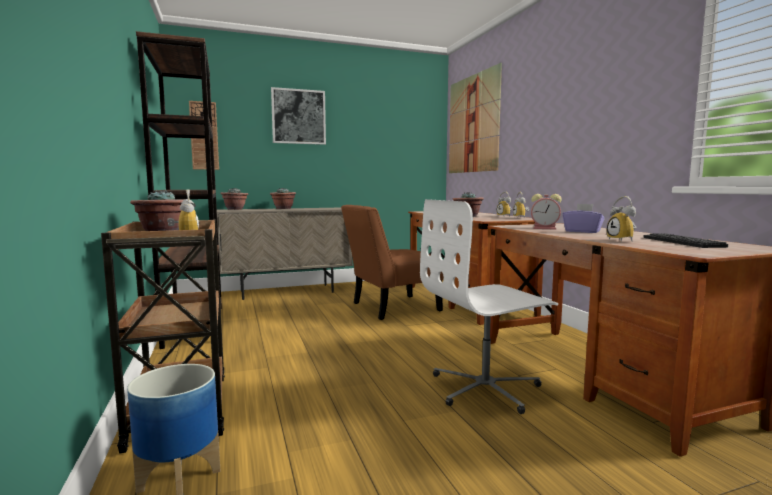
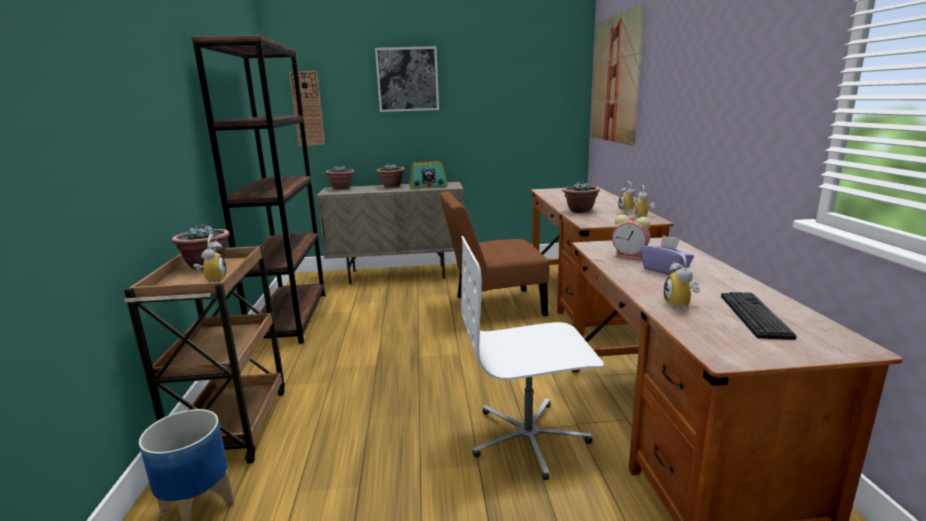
camera: 15 degrees right, 10 degrees up
(318, 208) = (428, 186): none -> radio

